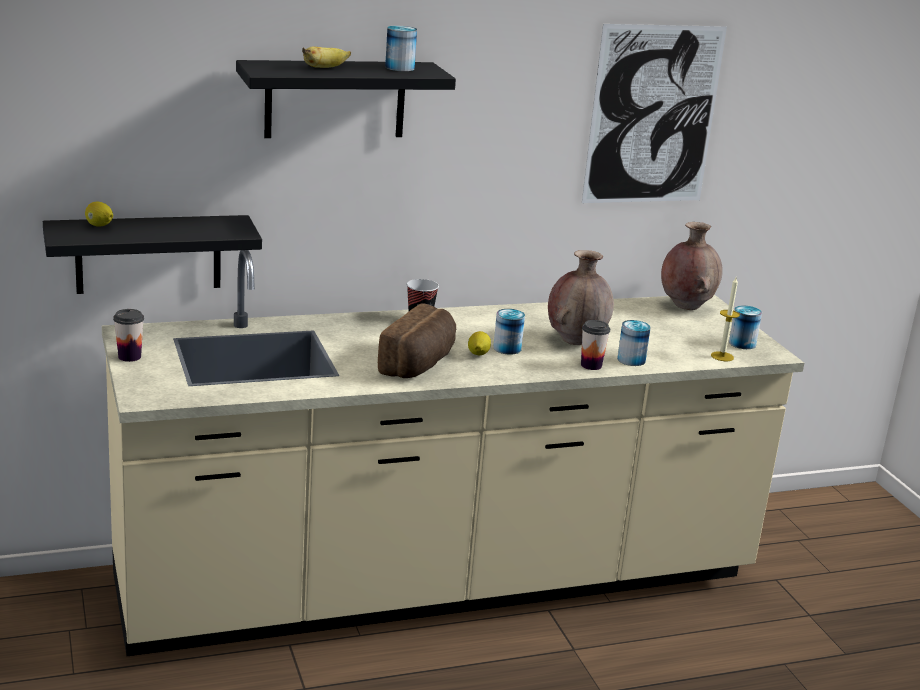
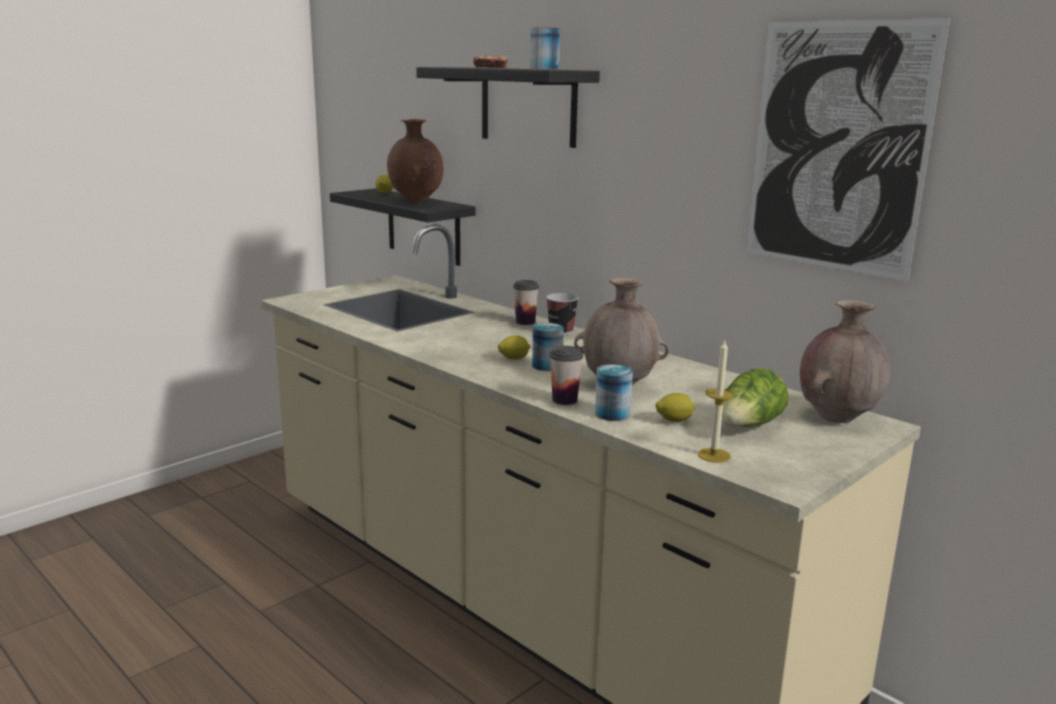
camera: 65 degrees right, 5 degrees down
(129, 357) = (352, 287): cup -> cup (525, 322)
(180, 226) = (416, 201): none -> brown vase
(324, 68) = (490, 67): banana -> donut
(420, 364) = (459, 346): bread -> none
(658, 347) = (674, 421): none -> lemon
(683, 332) = (749, 426): none -> lettuce
(742, 343) = (782, 461): can -> none

